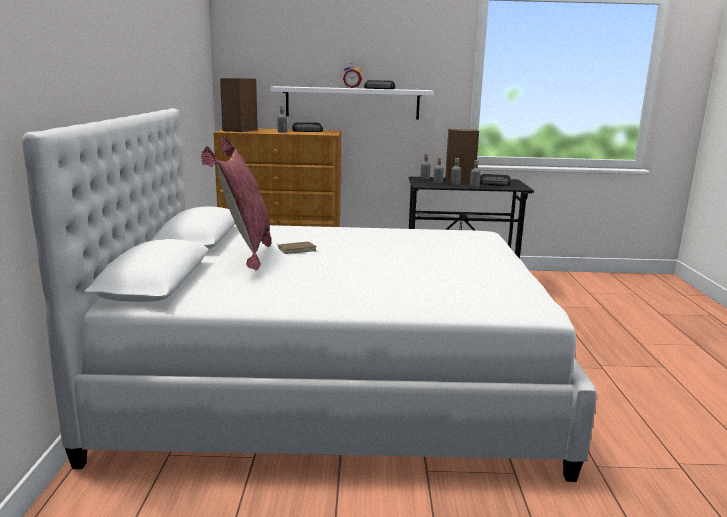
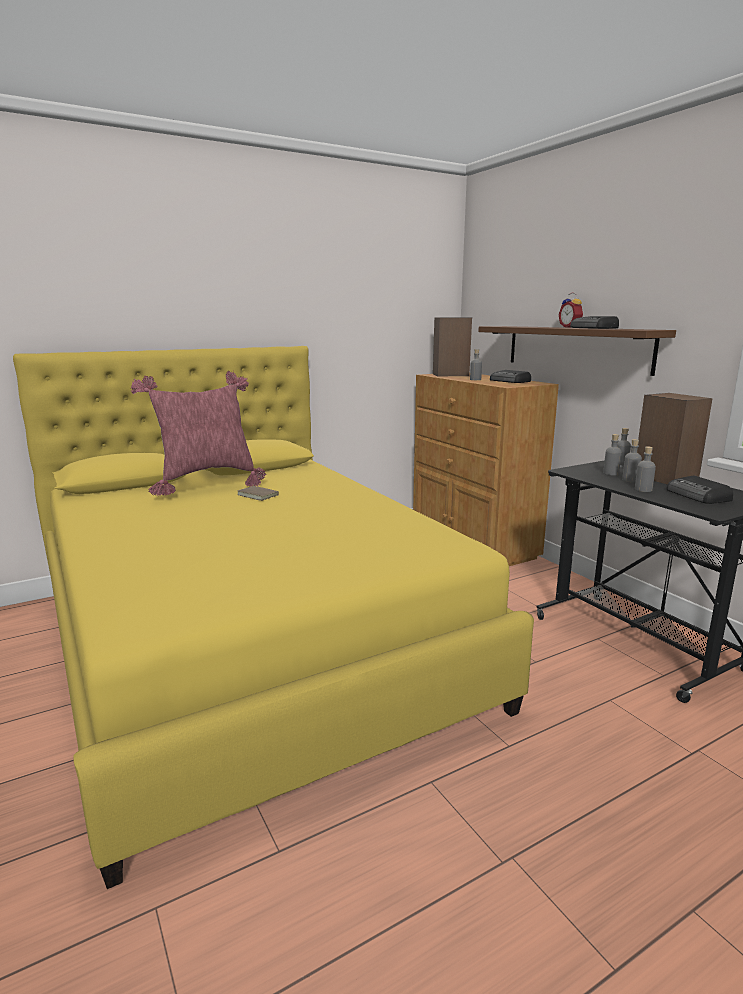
camera: 60 degrees right, 0 degrees up
(333, 382) = (250, 645): white bed -> yellow bed
(352, 103) = (576, 348): white shelf -> brown shelf

